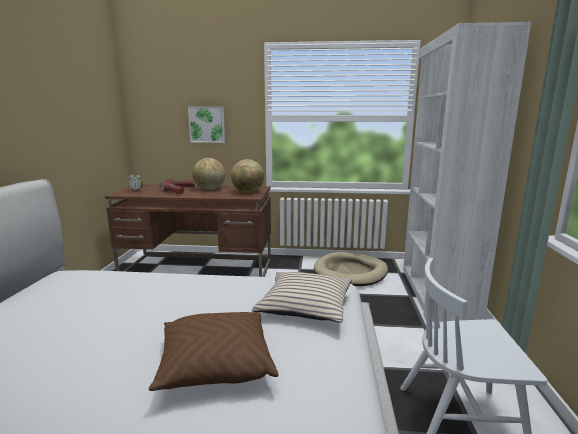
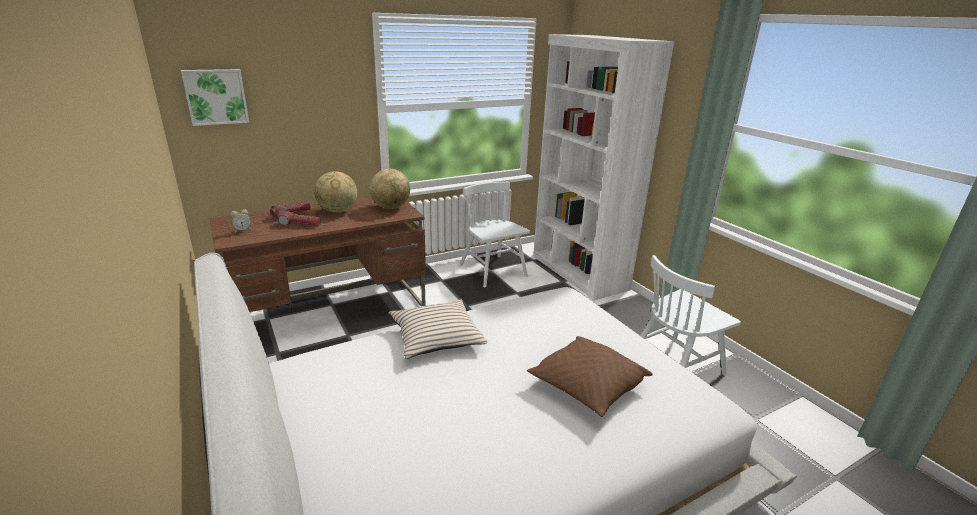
camera: 35 degrees left, 10 degrees up
(207, 124) = (301, 122): picture -> picture (216, 96)
(305, 305) = (575, 319): beige pillow -> beige pillow (436, 337)
(351, 272) = (493, 271): beige dog bed -> white chair

